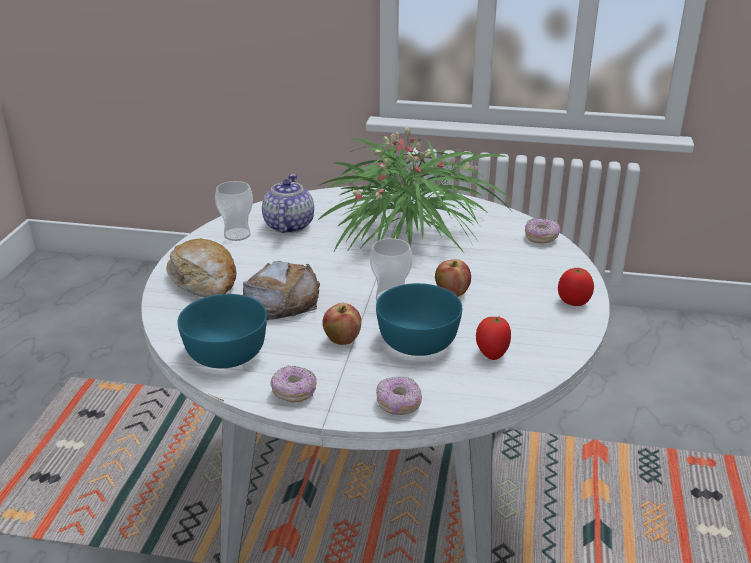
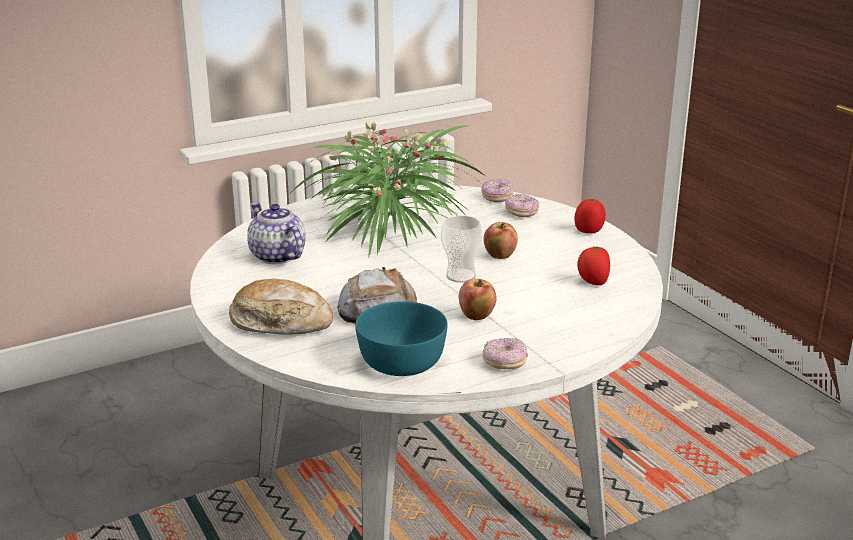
camera: 40 degrees left, 5 degrees down
(237, 234) = (241, 279): cup -> none
(398, 404) = (588, 337): donut -> donut (521, 213)
(419, 340) = (530, 294): turquoise bowl -> none

